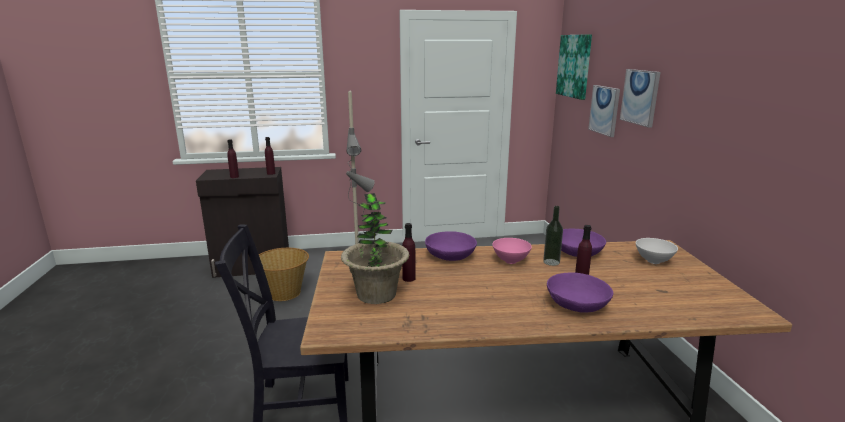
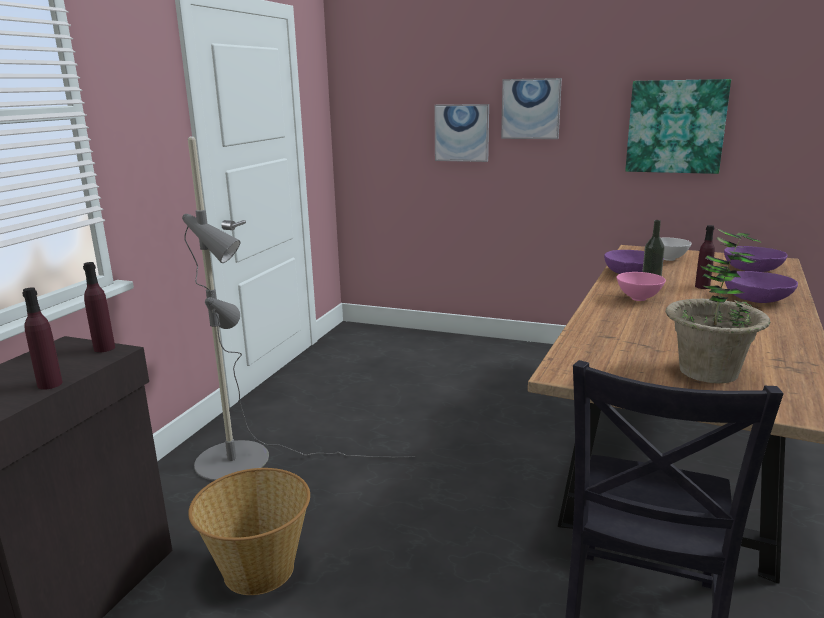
camera: 60 degrees left, 0 degrees up
(409, 278) = (664, 348): purple bottle -> none
(450, 256) = (606, 318): purple bowl -> purple bowl (752, 269)
(574, 66) = (377, 85): picture -> picture (675, 126)

